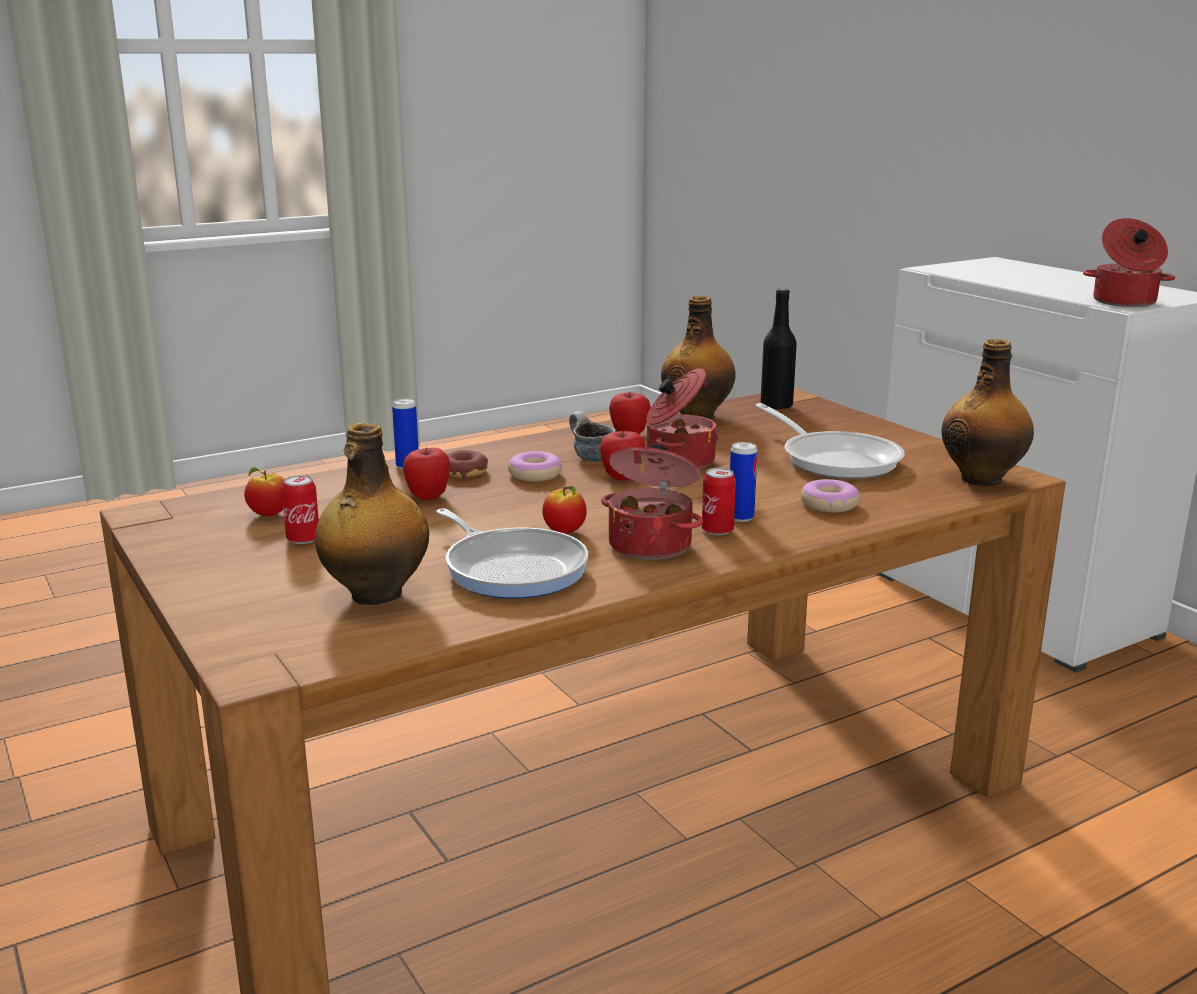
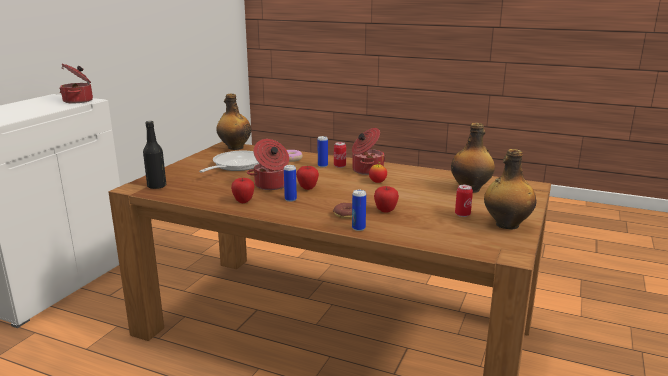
camera: 125 degrees left, 0 degrees up
(269, 514) = (458, 230): apple -> none
(512, 569) = (418, 180): frying pan -> none
(535, 475) = (328, 202): donut -> none
(589, 458) = (290, 199): mug -> can
(697, 415) = (191, 197): bottle -> bottle (506, 225)

